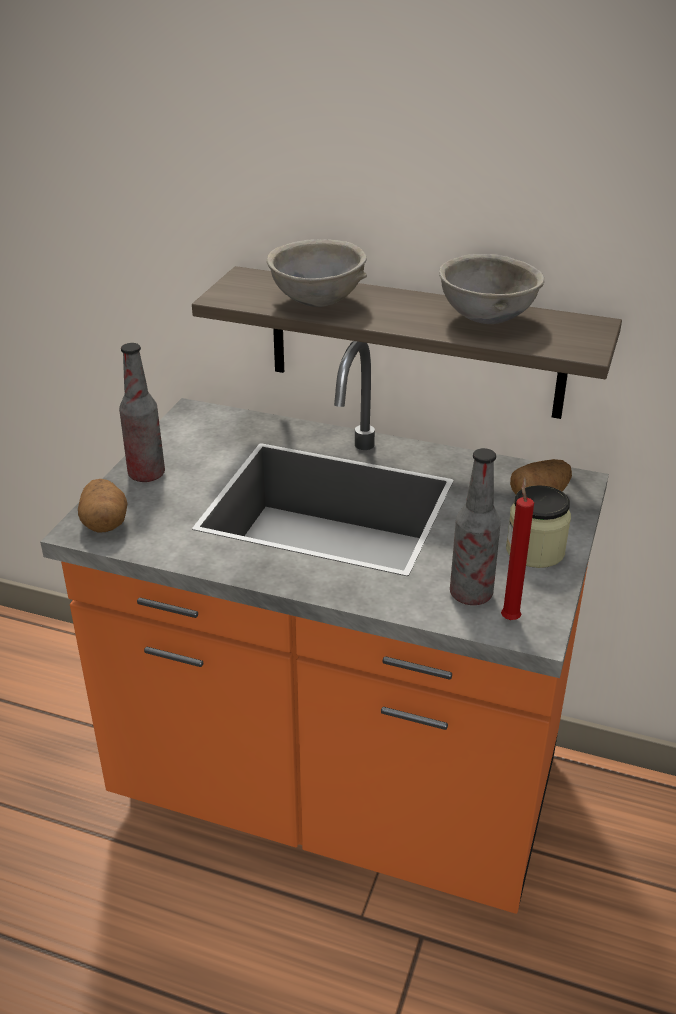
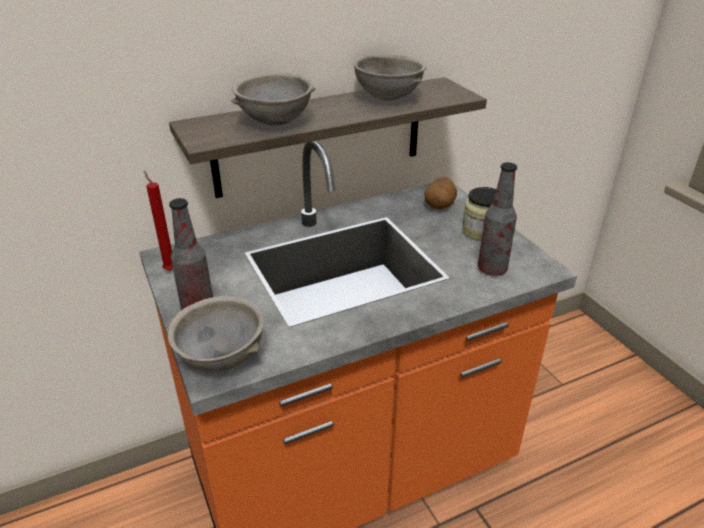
camera: 45 degrees left, 0 degrees up
(105, 523) = (221, 359): potato -> grey bowl
(510, 617) = (525, 269): red candle -> red candle (169, 269)

